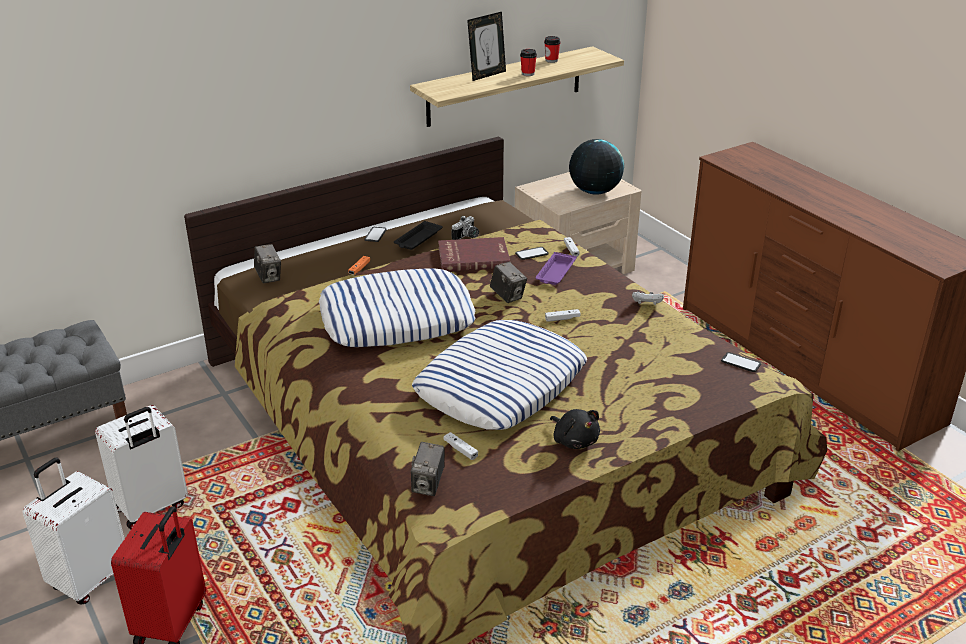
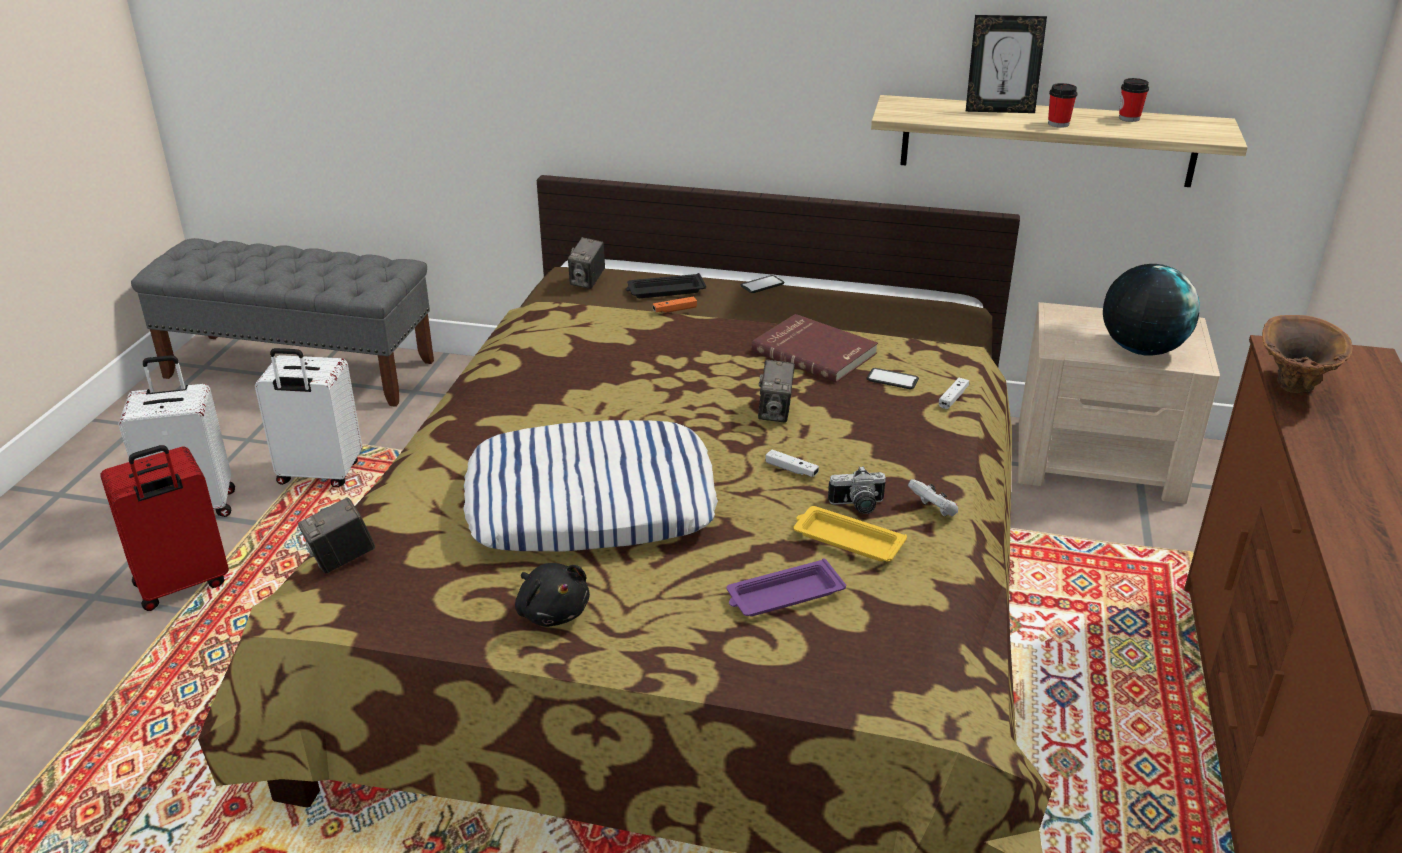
camera: 45 degrees right, 0 degrees up
(397, 318) = (619, 377): pillow -> none
(417, 239) = (790, 306): black tray -> black tray (664, 291)
(460, 450) = (431, 544): white game controller -> none
(467, 237) = (848, 327): camera -> camera (858, 506)
(555, 273) = (881, 414): purple tray -> purple tray (783, 596)
(574, 440) = (552, 611): black plush toy -> black plush toy turned 45 degrees counterclockwise
(637, 336) = (846, 540): none -> yellow tray
(741, 363) = (932, 656): phone -> none
(748, 174) = (1291, 388): none -> brown vase

